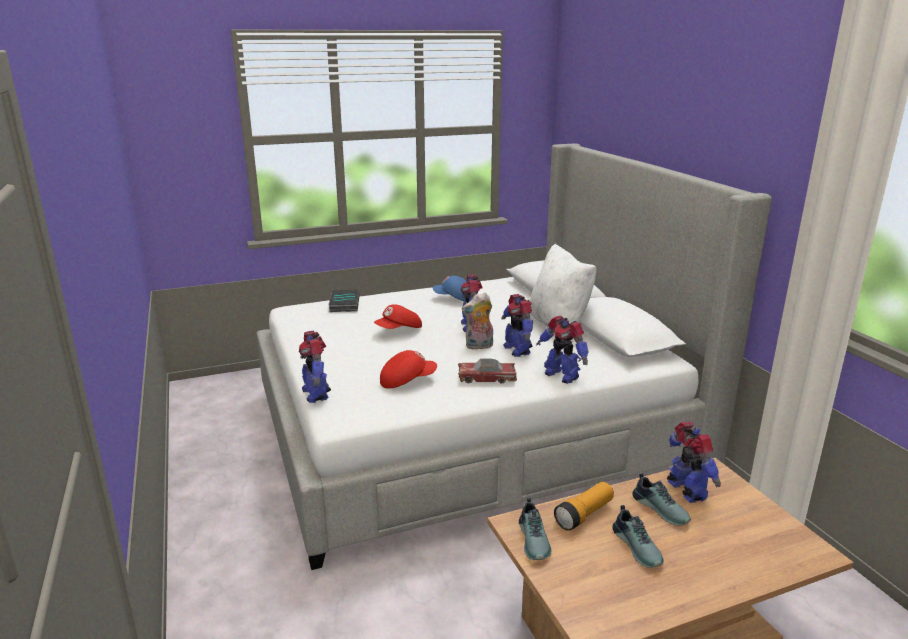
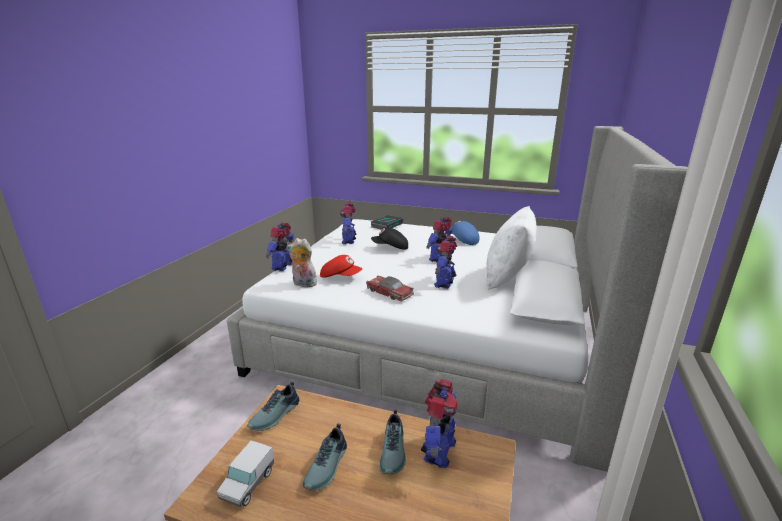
camera: 40 degrees right, 0 degrees up
(399, 330) = (390, 247): red cap -> black cap
(479, 346) = (422, 272): plush toy -> plush toy (303, 284)
(561, 375) = (444, 310): toy robot -> toy robot (349, 240)
(584, 514) = (333, 419): flashlight -> none
(607, 596) = (248, 484): none -> toy truck

